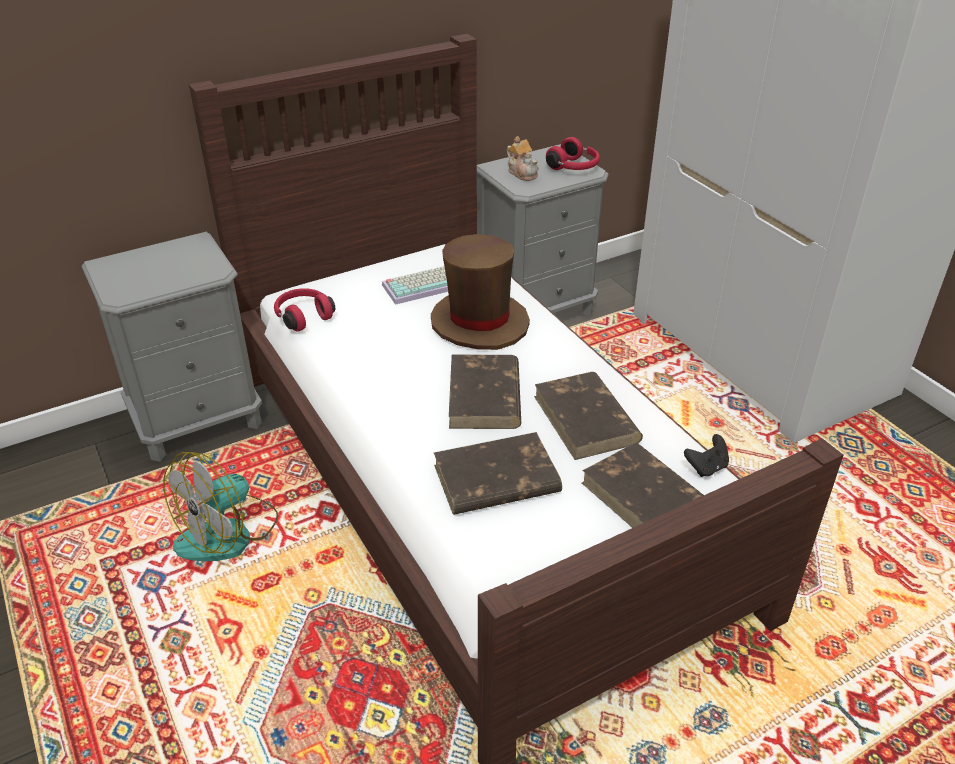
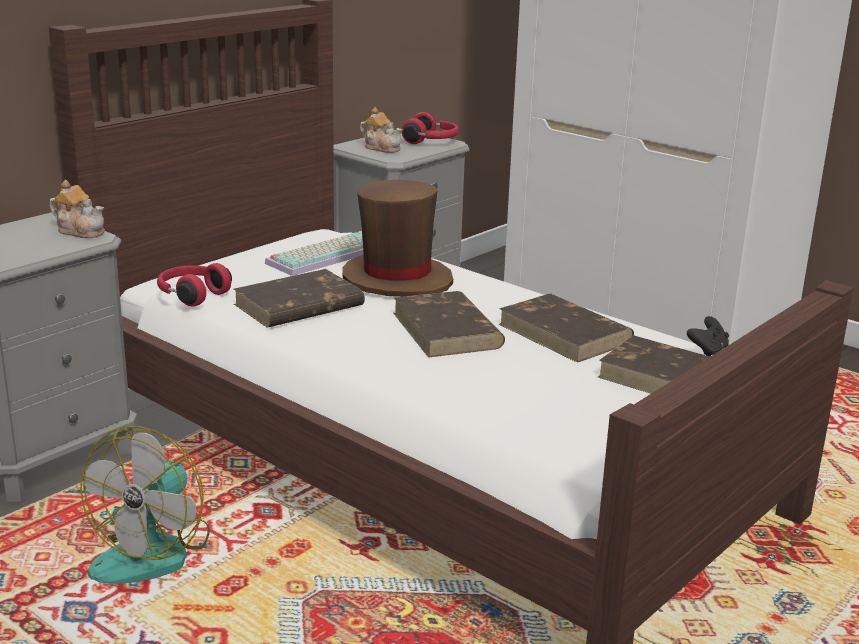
camera: 20 degrees left, 15 degrees down
(209, 261) = (80, 231): none -> teapot
(495, 480) = (508, 387): brown book -> brown book (298, 306)

